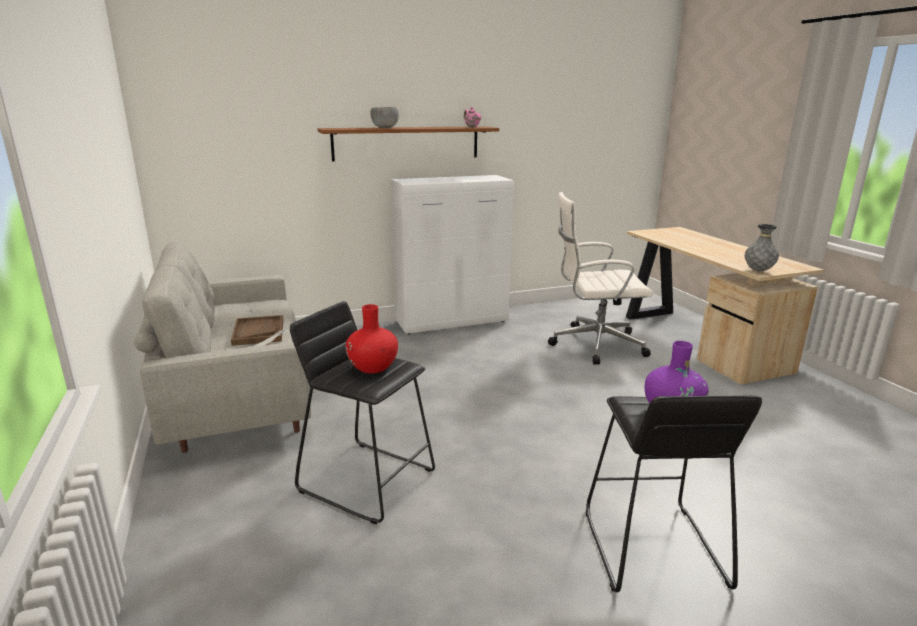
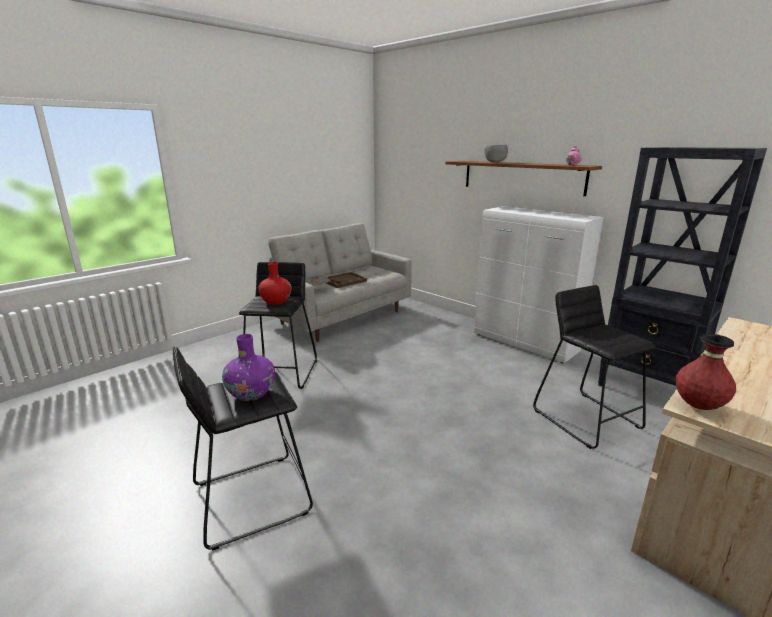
camera: 65 degrees right, 0 degrees up
(566, 311) = (648, 388): none -> black bookcase
(594, 344) = (586, 419): white office chair -> black stool
(758, 271) = (698, 406): grey vase -> red vase

